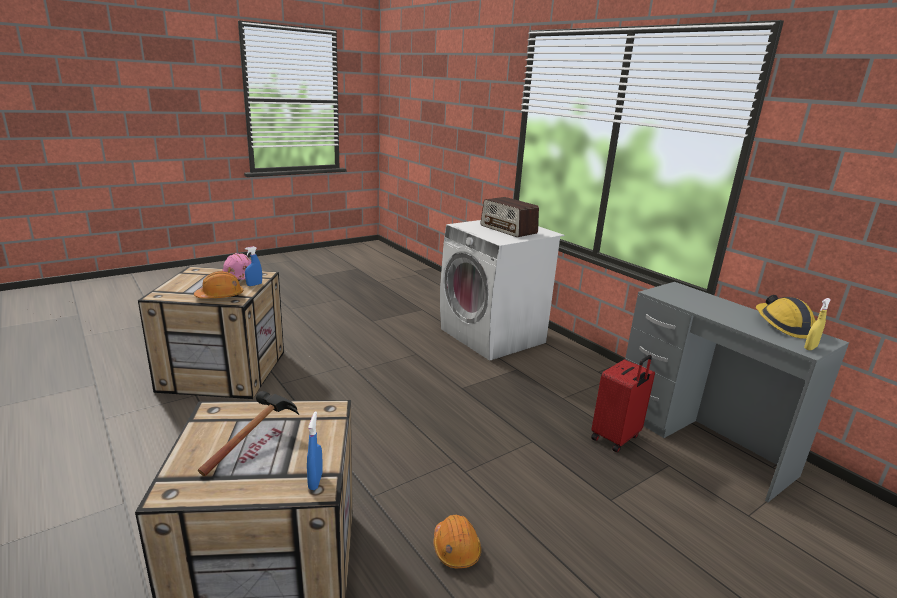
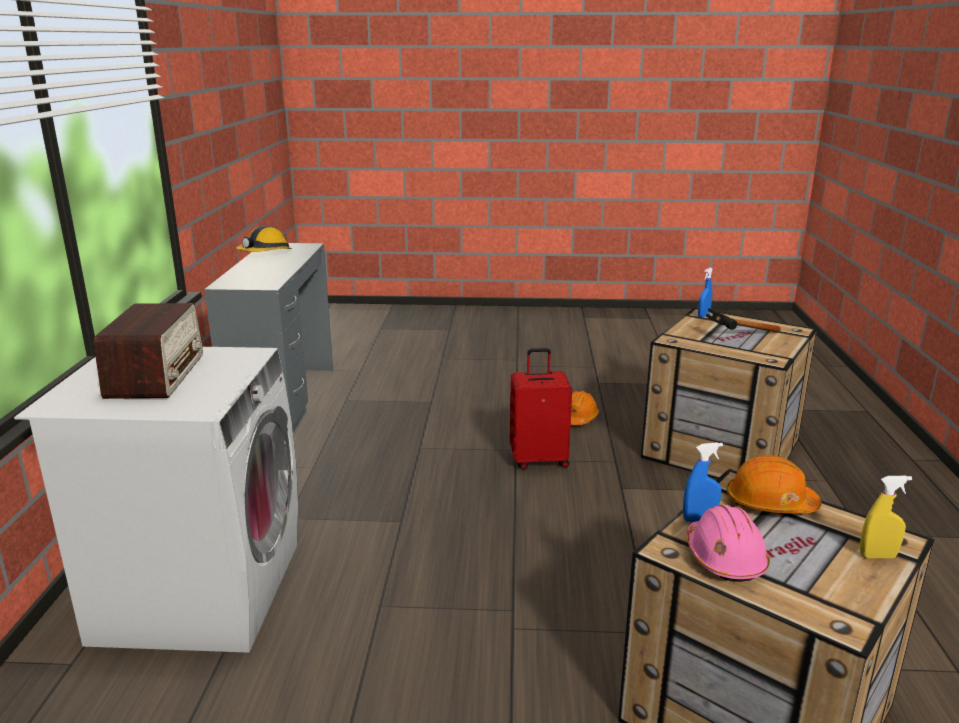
camera: 140 degrees left, 0 degrees up
(616, 438) = (343, 424): red suitcase -> red suitcase (539, 459)
(810, 348) = (302, 245): yellow spray bottle -> yellow spray bottle (877, 556)

